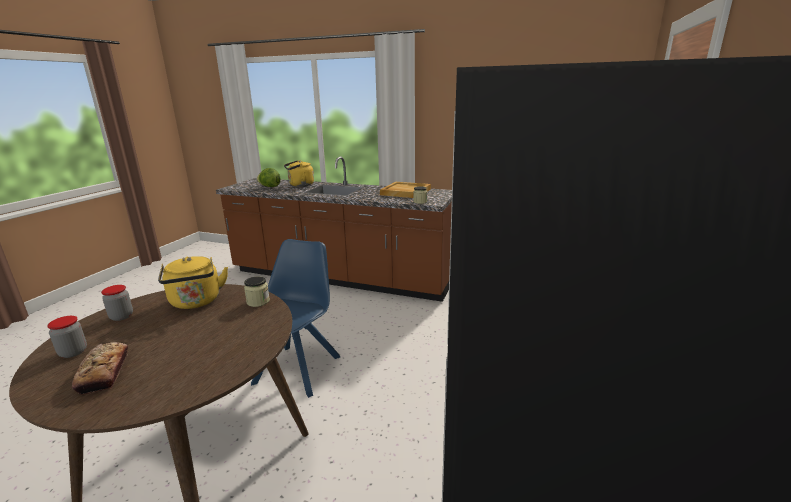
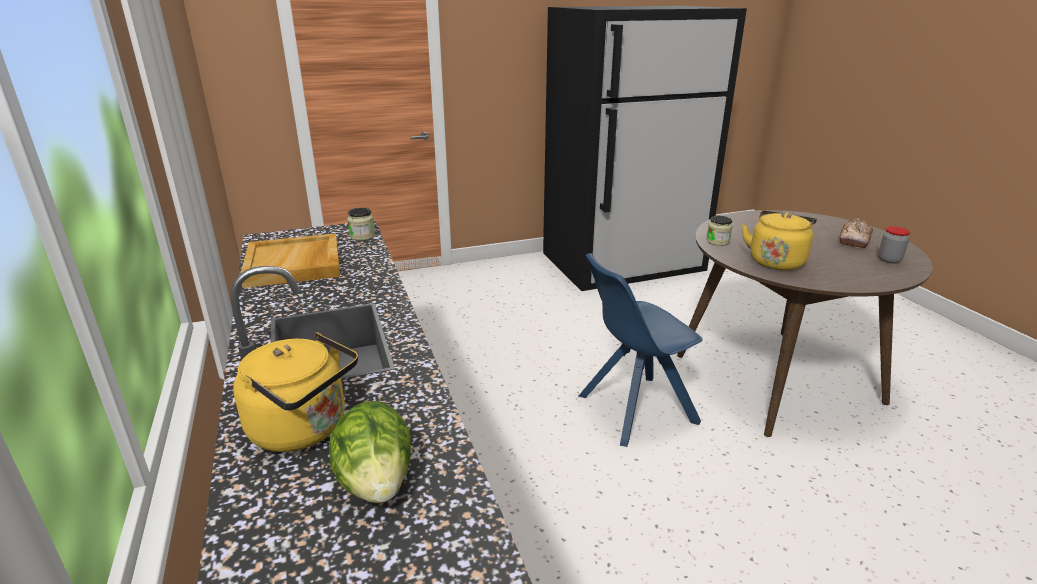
camera: 130 degrees left, 5 degrees up
(121, 316) = (855, 275): jar -> none

